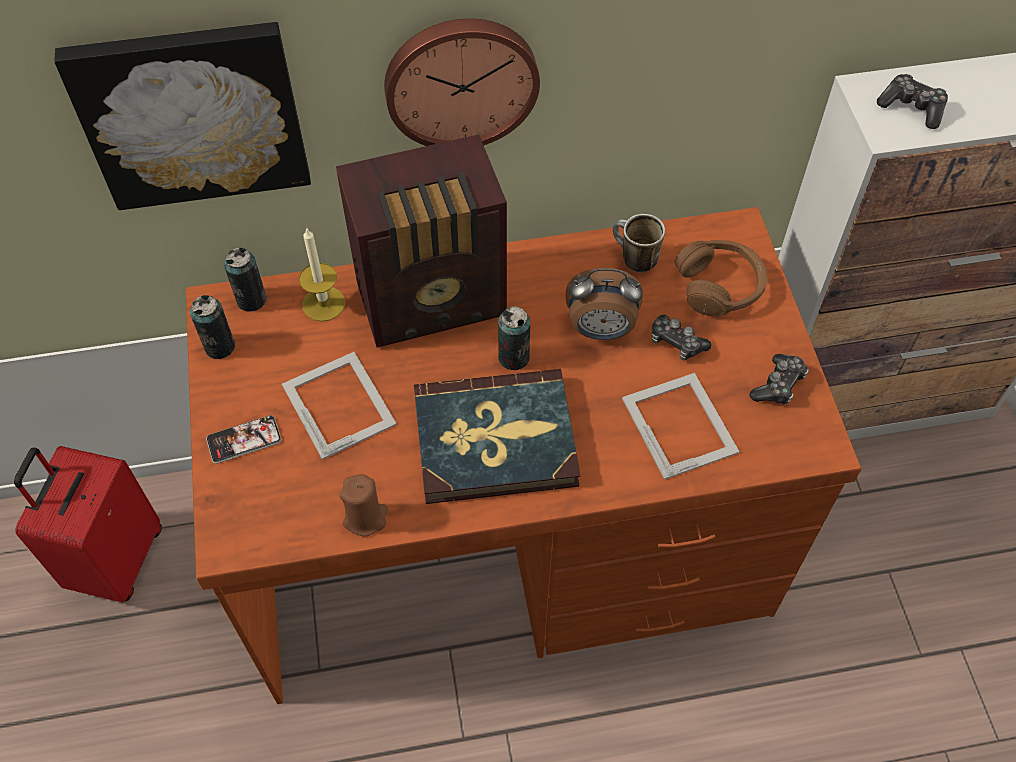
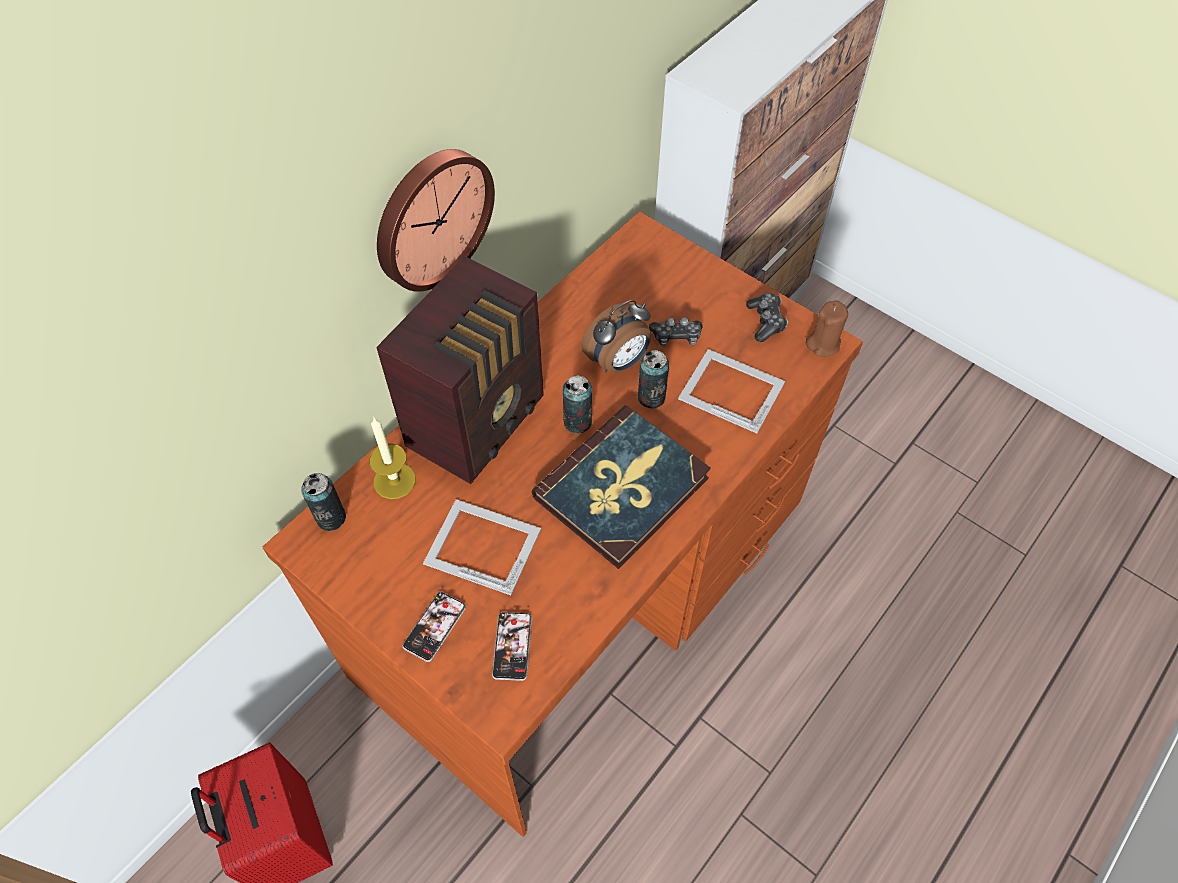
camera: 40 degrees left, 0 degrees up
(192, 113) = (231, 373): picture -> none
(219, 346) = (341, 571): can -> can (651, 397)
(284, 500) = (512, 646): none -> phone
(365, 517) = (585, 611): brown candle -> brown candle (823, 344)
(633, 259) = (592, 299): mug -> none
(720, 286) = (667, 280): brown headphones -> none
(912, 108) = (734, 69): game controller -> none

